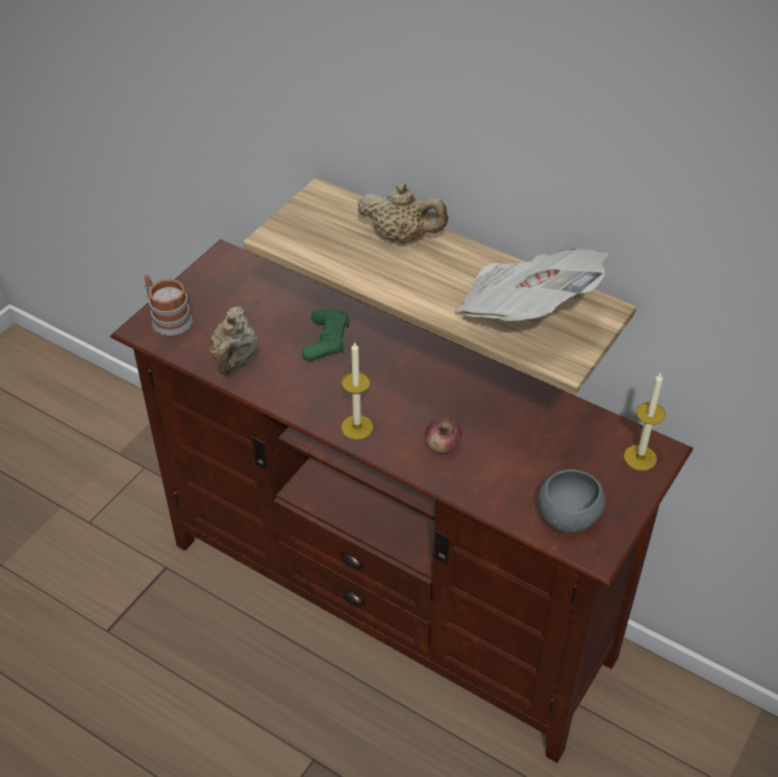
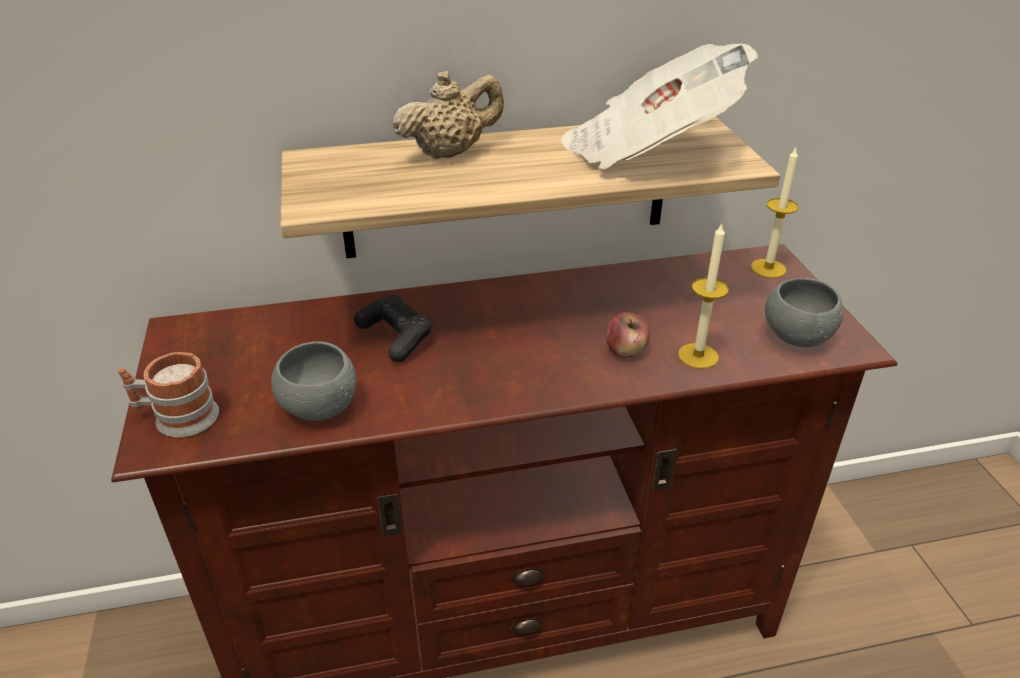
camera: 45 degrees left, 10 degrees down
(235, 361) = (319, 408): beige teapot -> grey bowl
(326, 341) = (395, 337): green game controller -> black game controller
(357, 427) = (531, 385): candle -> candle (698, 356)

